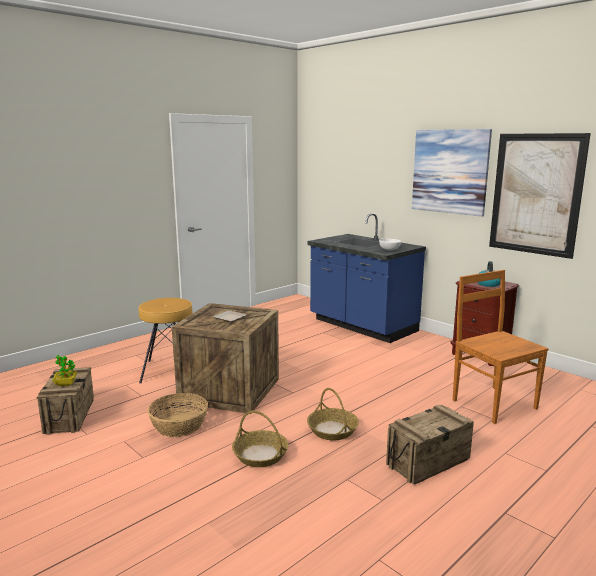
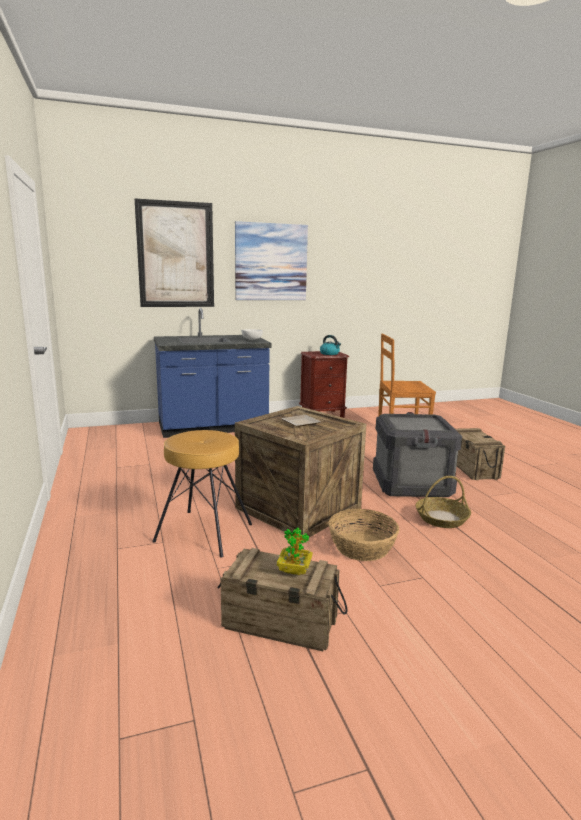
camera: 65 degrees left, 0 degrees up
(332, 430) = (412, 484): basket -> crate
(535, 194) = (343, 278): picture -> picture (176, 255)

